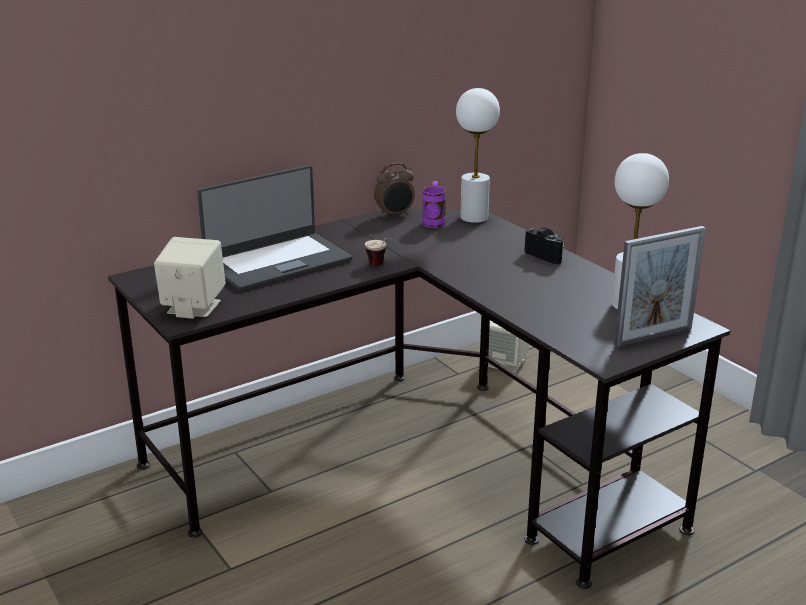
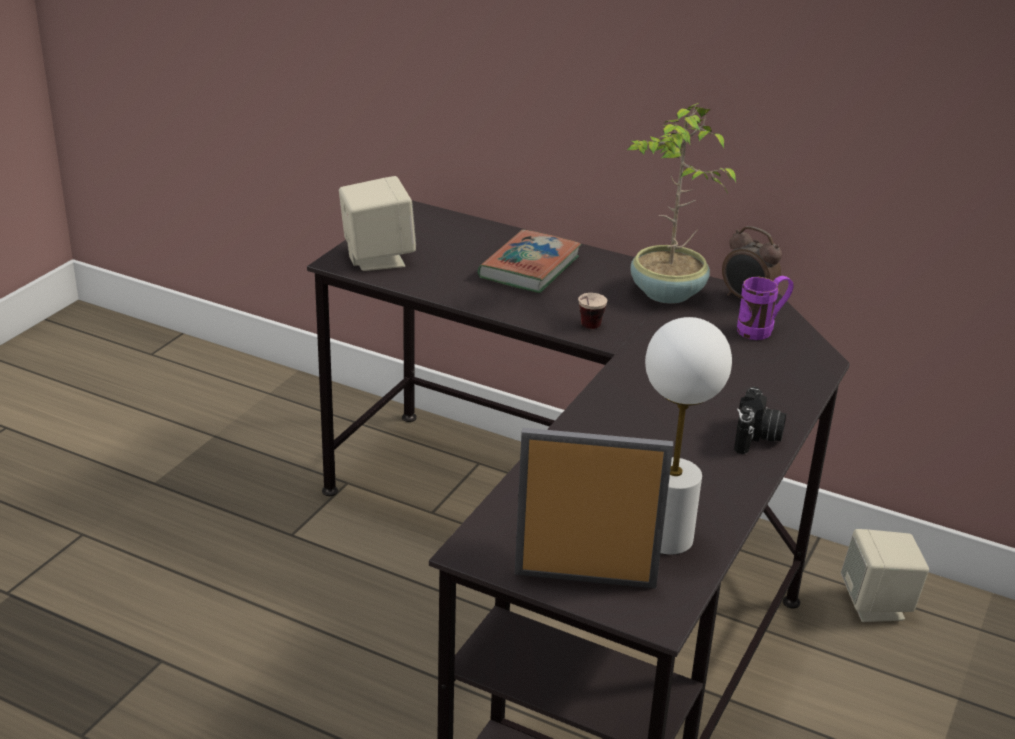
camera: 60 degrees right, 5 degrees up
(277, 261) = (529, 267): laptop -> book
(362, 233) = (666, 294): none -> potted plant
(473, 217) = (812, 354): white table lamp -> none
(653, 336) = (585, 579): picture frame -> picture frame turned 150 degrees clockwise

